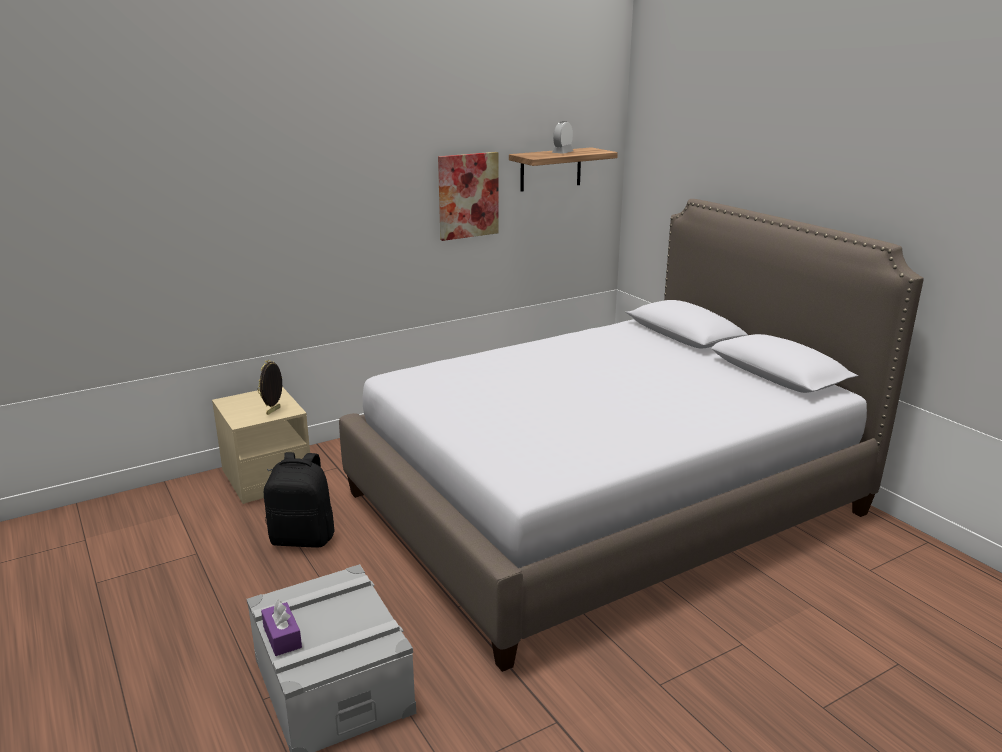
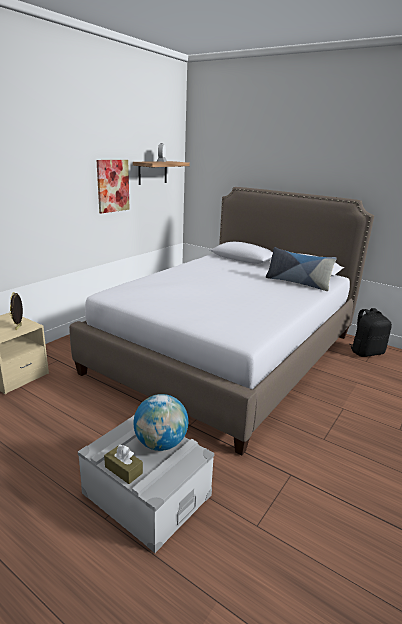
camera: 25 degrees left, 0 degrees up
(282, 637) = (123, 470): purple tissue box -> brown tissue box
(303, 538) = (63, 407): black backpack -> black backpack (366, 352)
(352, 616) = (161, 443): none -> globe
(735, 396) = (297, 283): none -> pillow

